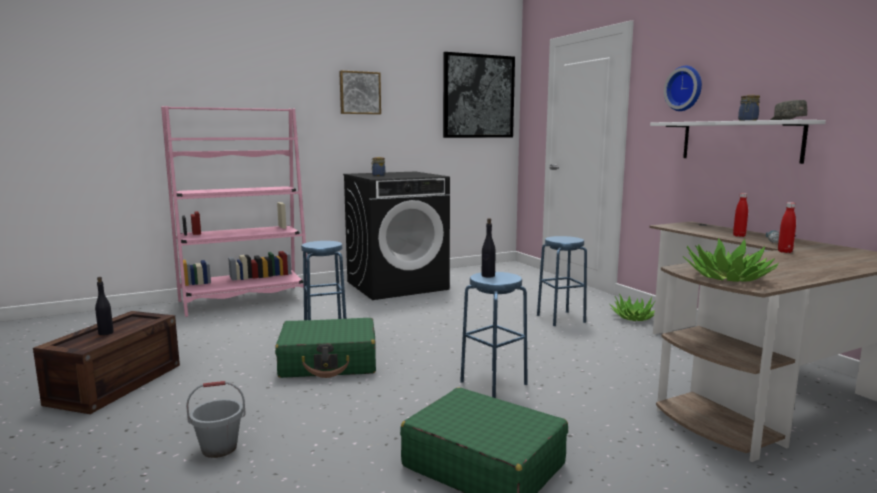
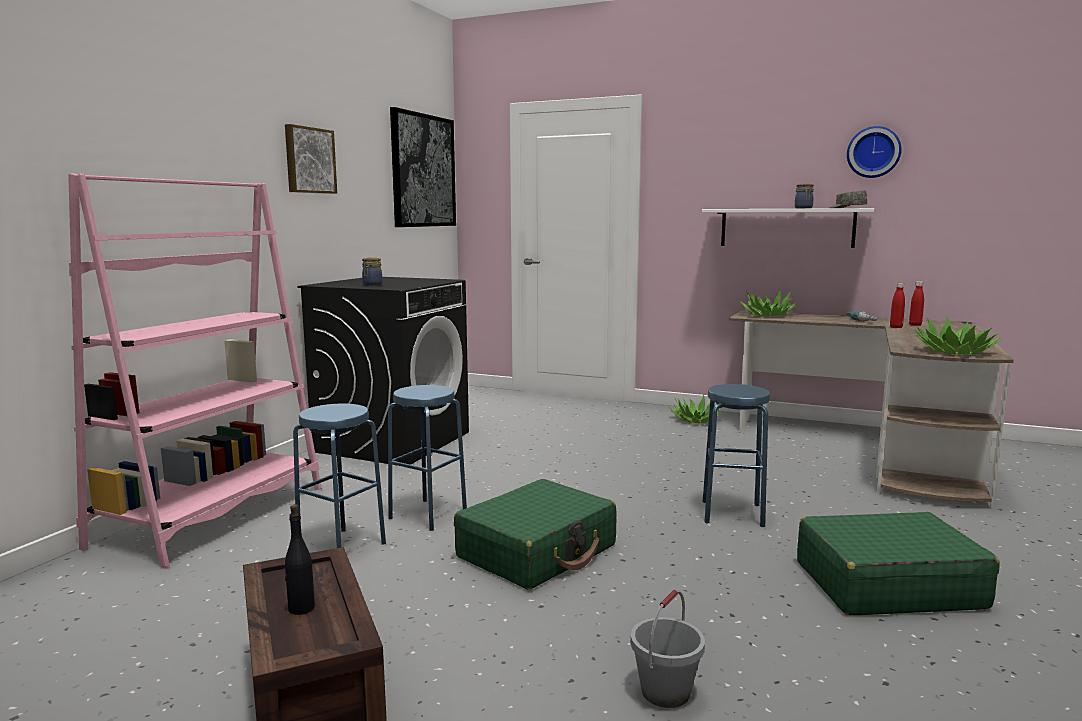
camera: 40 degrees left, 0 degrees up
(488, 276) = (728, 390): black bottle -> none
(560, 318) = (644, 436): blue stool -> blue stool (341, 547)
(685, 88) = (718, 174): wall clock -> wall clock (873, 152)
(696, 227) = (767, 314): none -> potted plant
(739, 236) = (821, 319): red bottle -> red bottle (915, 325)

